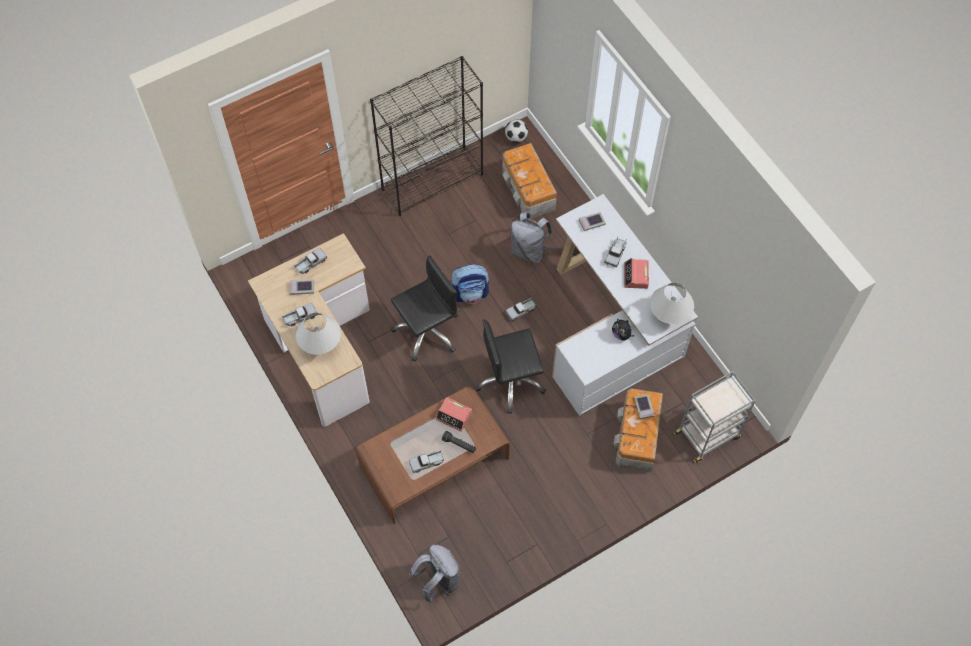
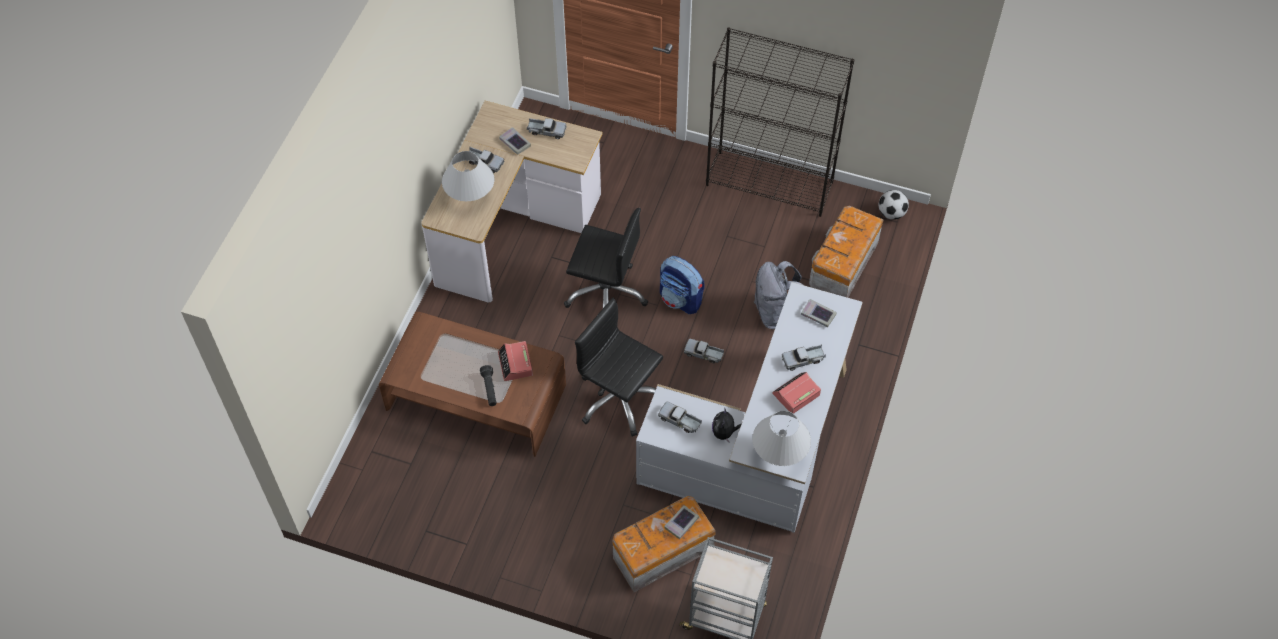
camera: 50 degrees right, 5 degrees down
(426, 462) = (447, 376): toy truck -> toy truck (680, 420)
(438, 581) = (359, 487): grey backpack -> none

